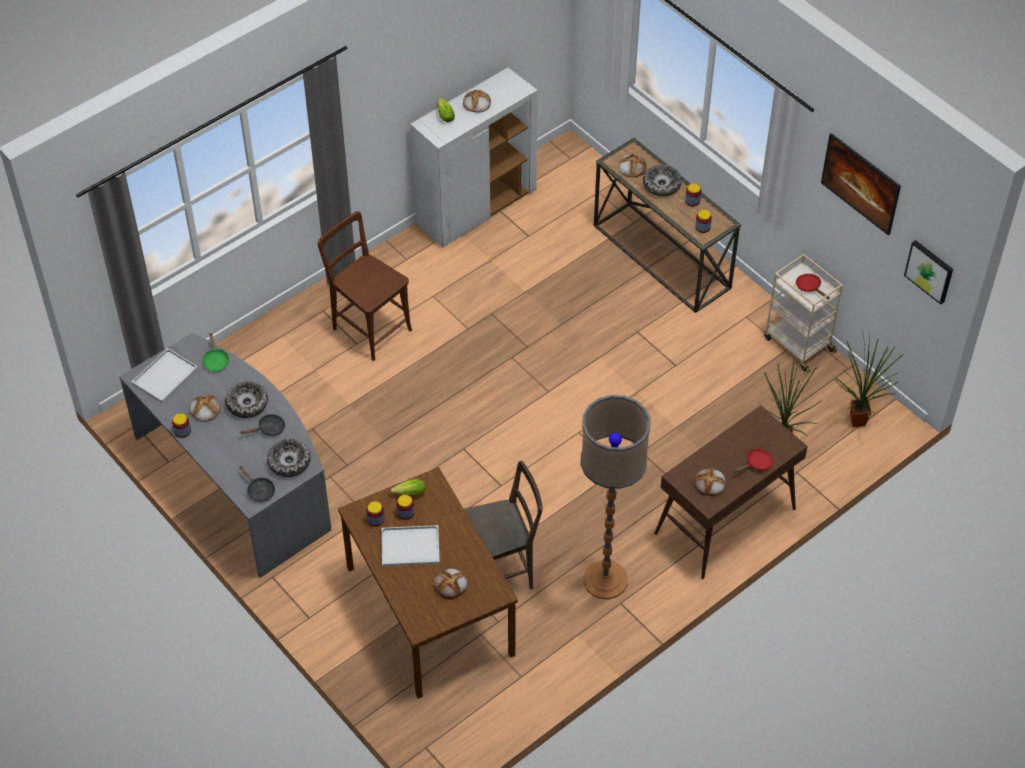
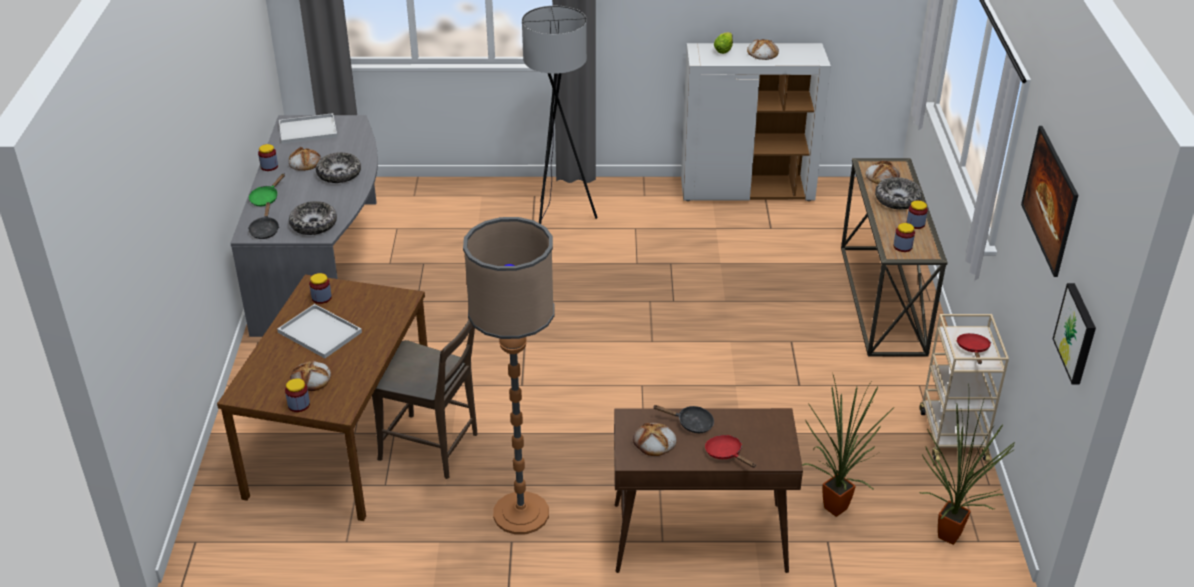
camera: 40 degrees right, 15 degrees down
(215, 361) = (356, 138): green frying pan -> green frying pan (266, 198)
(269, 429) = (330, 197): black frying pan -> black frying pan (691, 423)
(369, 327) = (556, 222): brown chair -> grey floor lamp
(405, 512) = (351, 307): jar -> jar (299, 405)
(408, 493) = (373, 295): lettuce -> none
(757, 464) = (726, 454): red frying pan -> red frying pan turned 135 degrees counterclockwise

